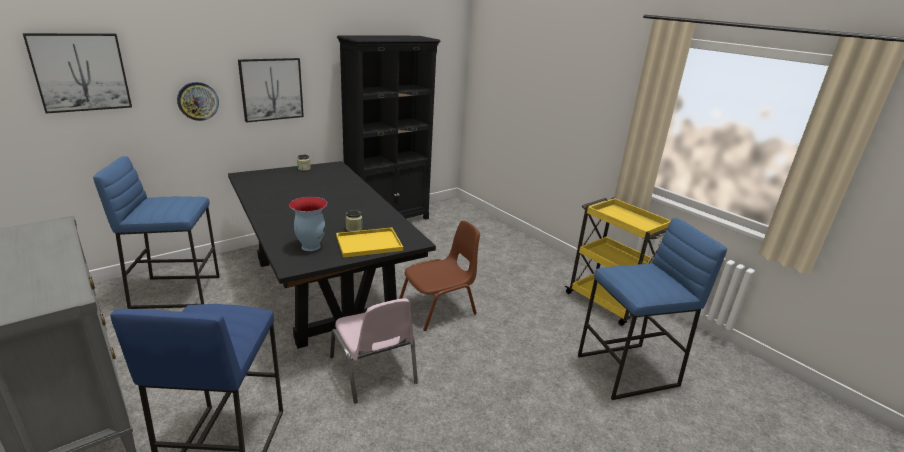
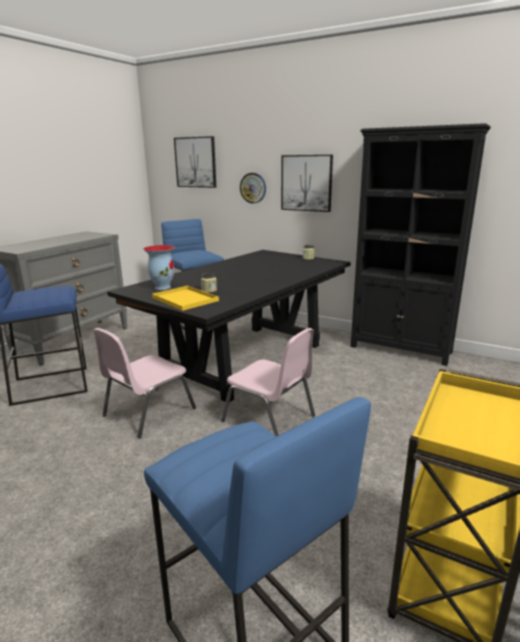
camera: 70 degrees right, 5 degrees down
(439, 307) = (270, 419): brown chair -> pink chair

